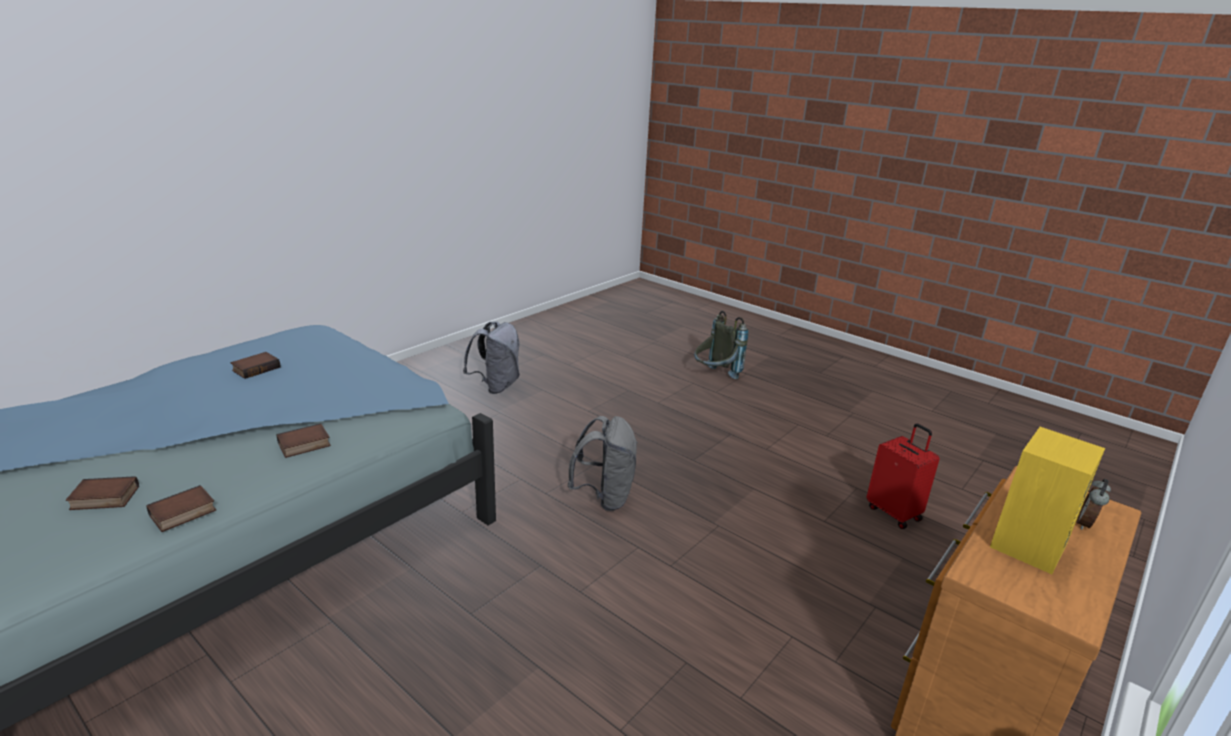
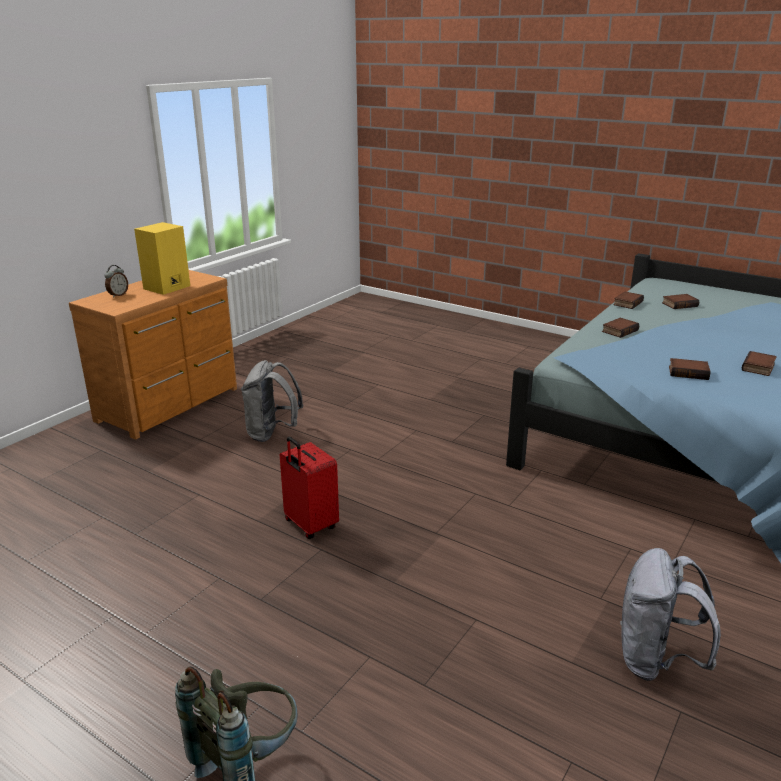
camera: 175 degrees right, 0 degrees up
(336, 370) = (689, 372): none -> book
(604, 497) = (416, 495): grey backpack -> grey backpack (272, 434)
(894, 513) = (117, 509): red suitcase -> red suitcase (309, 525)

